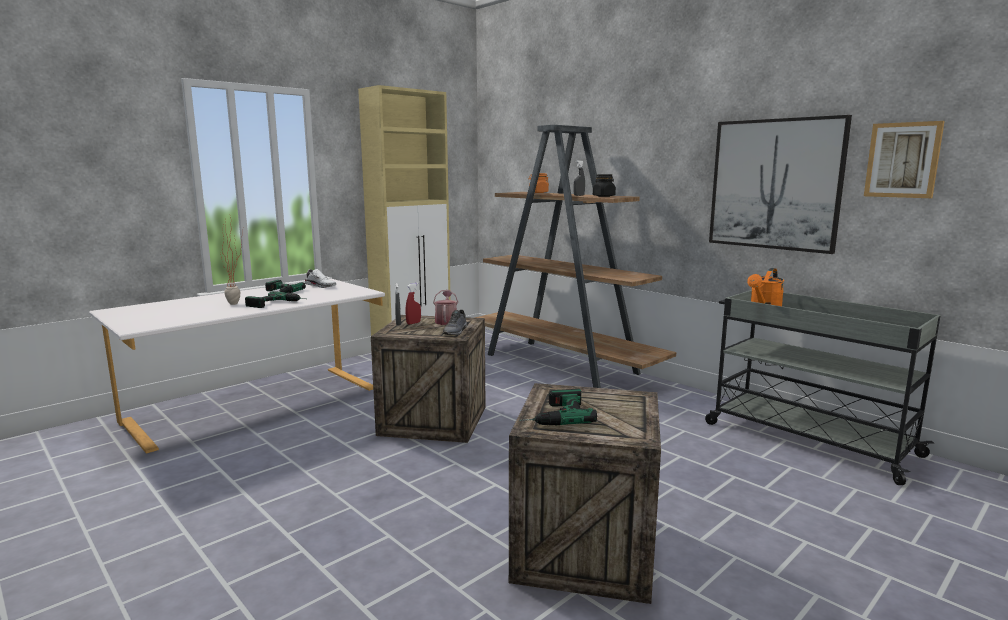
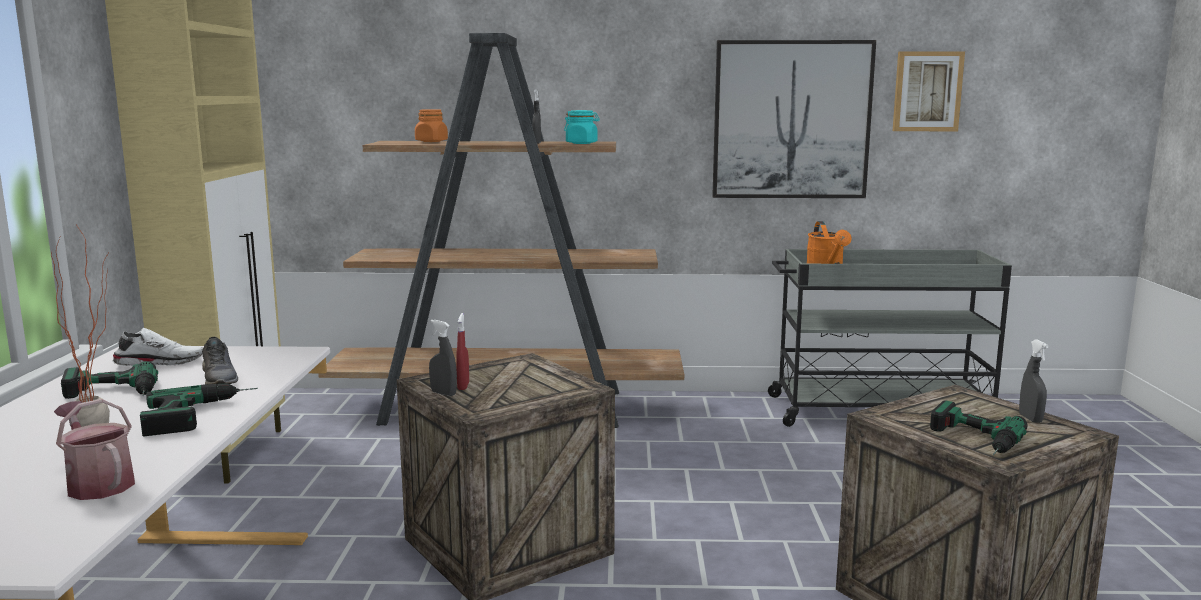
camera: 45 degrees left, 0 degrees up
(446, 321) = (499, 370): watering can -> watering can (97, 483)
(456, 331) = (562, 381): grey shoe -> grey shoe (220, 378)
(604, 196) = (582, 143): black jar -> turquoise jar
(633, 421) = (1030, 419): none -> grey spray bottle

